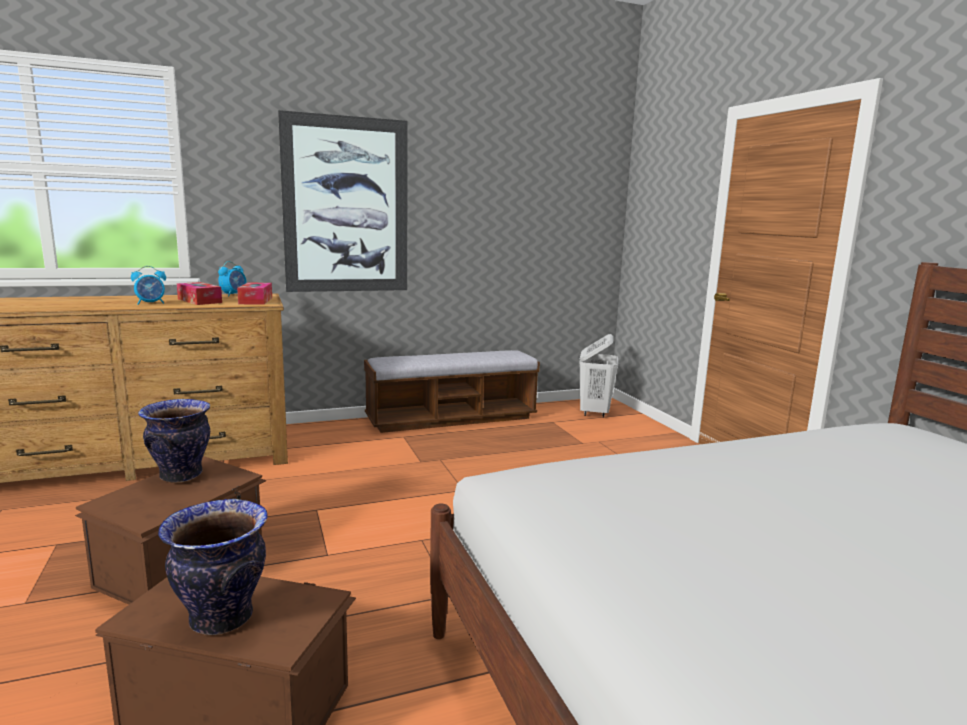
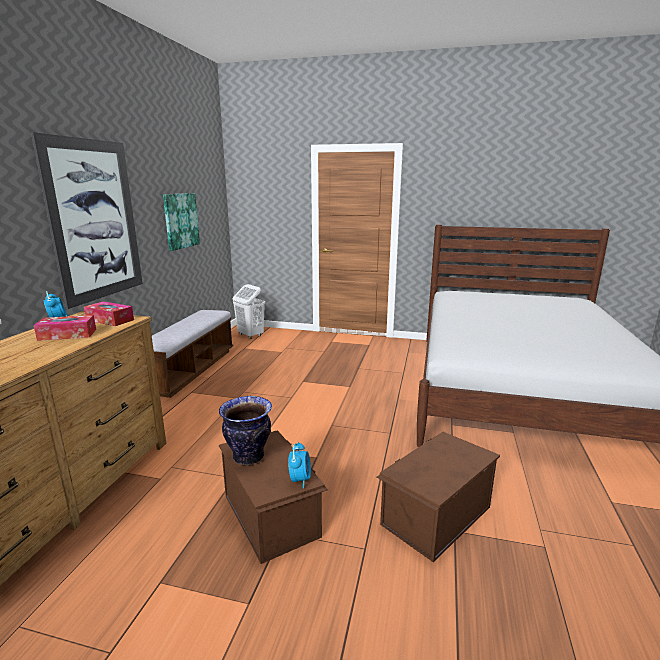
camera: 55 degrees left, 5 degrees up
(151, 303) = (41, 350): alarm clock -> alarm clock (300, 479)
(220, 619) = (452, 466): vase -> none
(502, 223) = (180, 220): none -> picture

